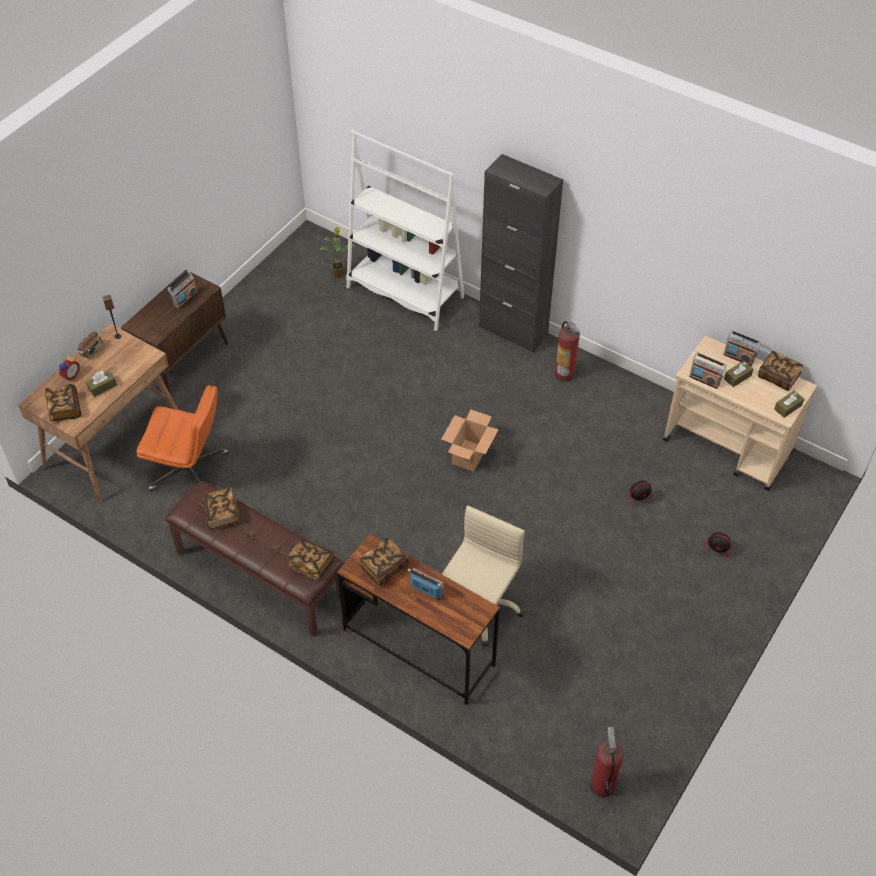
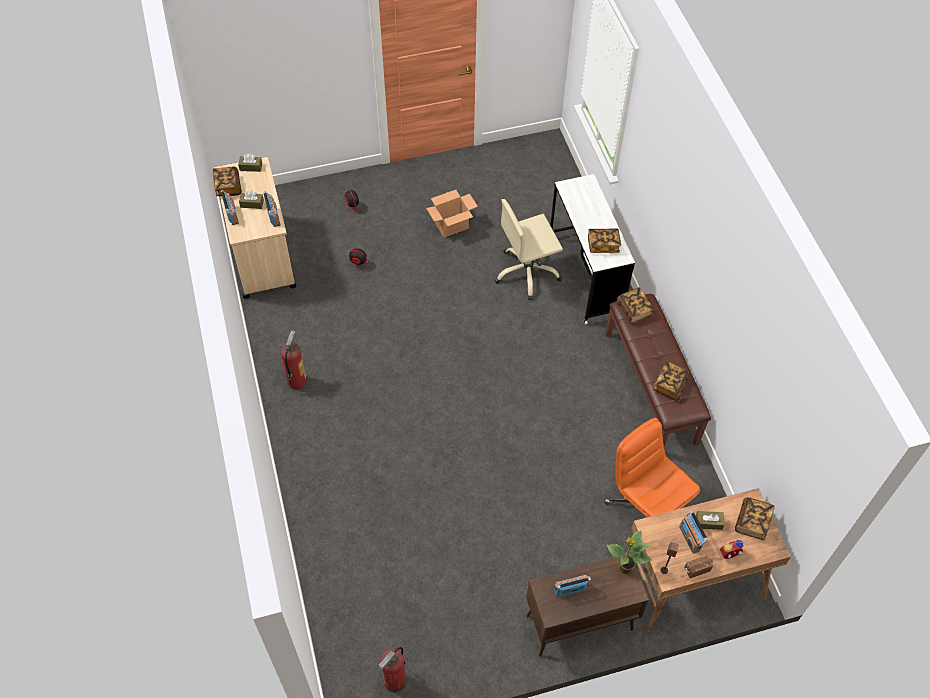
camera: 140 degrees left, 5 degrees up
(338, 274) = (364, 623): potted plant -> potted plant (624, 569)
(405, 292) = (330, 553): white bookcase -> none
(418, 648) = (585, 275): brown desk -> white desk
(426, 590) = (588, 216): radio -> radio (690, 538)
(469, 456) = (432, 370): cardboard box -> cardboard box (452, 226)
(513, 331) = (289, 446): black cabinet -> none
(602, 785) = (550, 152): fire extinguisher -> fire extinguisher (395, 681)

